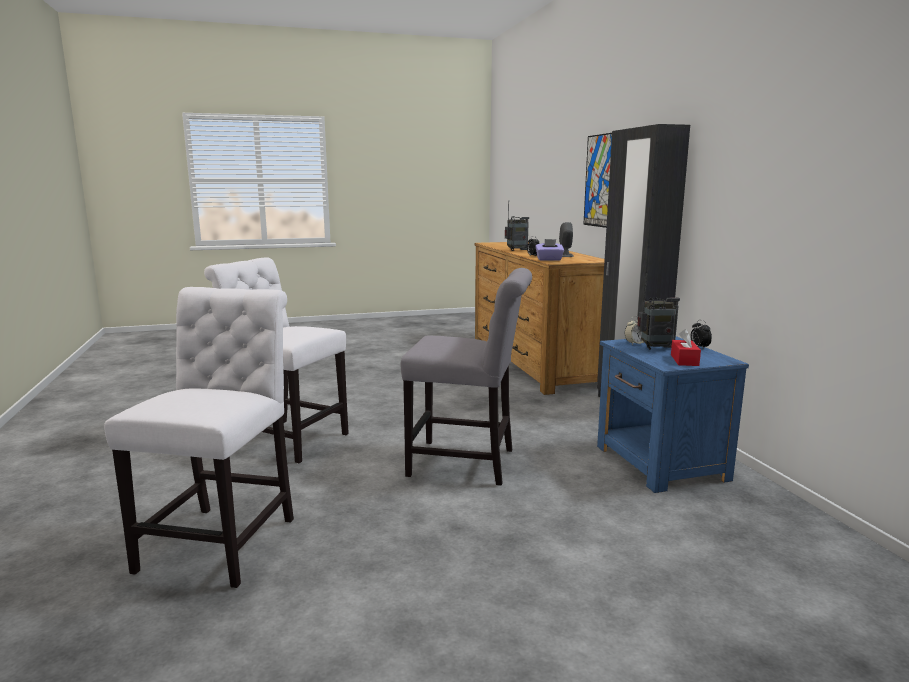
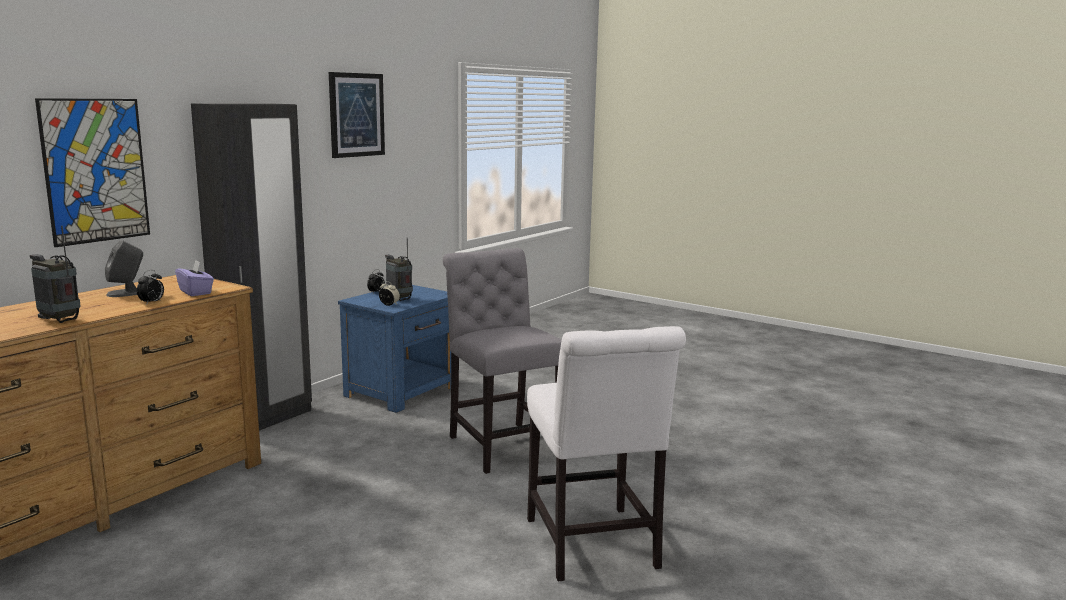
camera: 130 degrees left, 0 degrees up
(224, 540) = (743, 476): white chair -> none
(684, 360) = (423, 292): red tissue box -> none
(777, 128) = (356, 115): none -> picture

